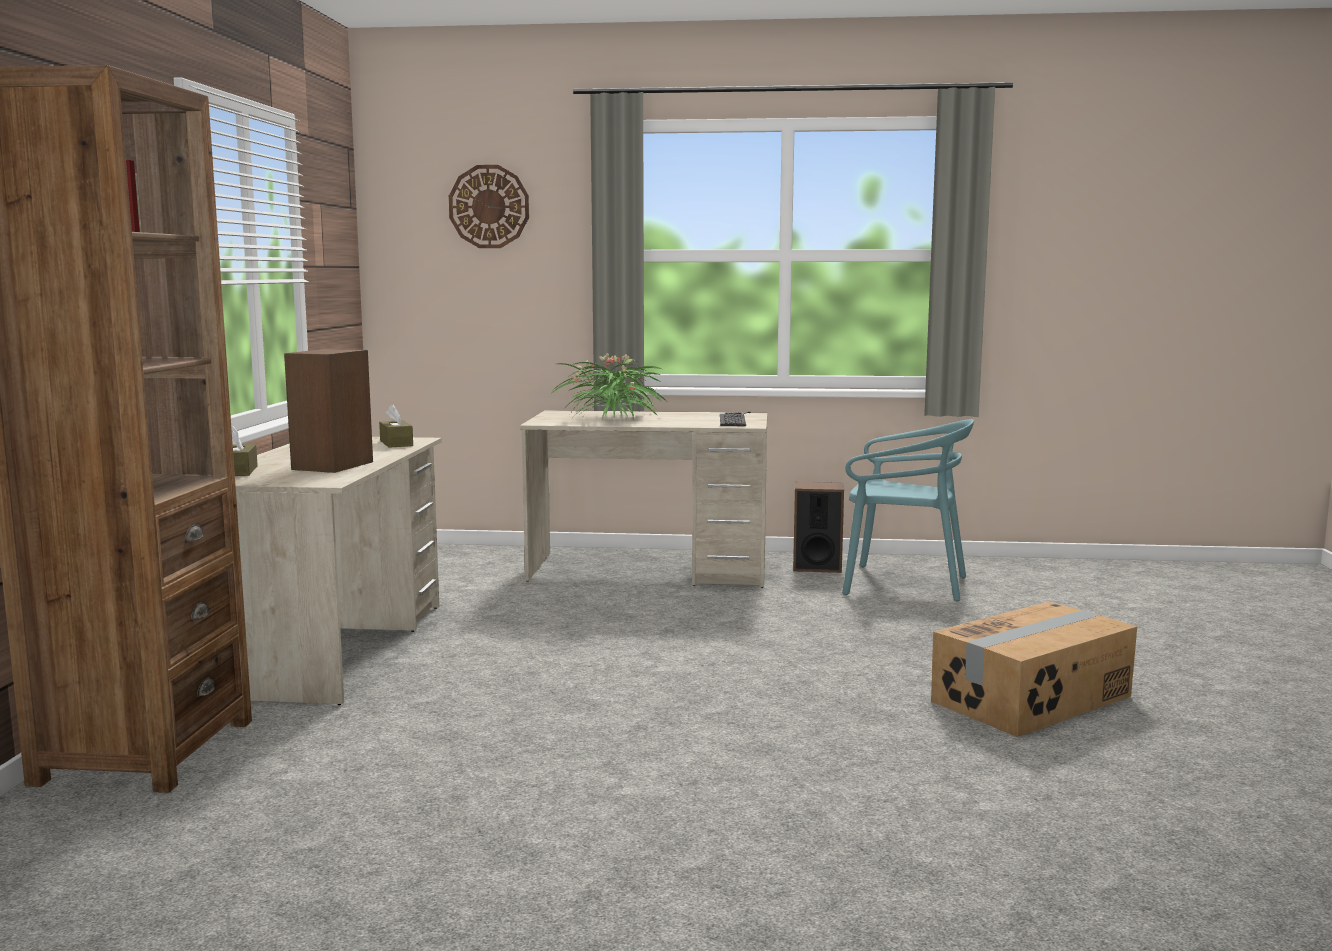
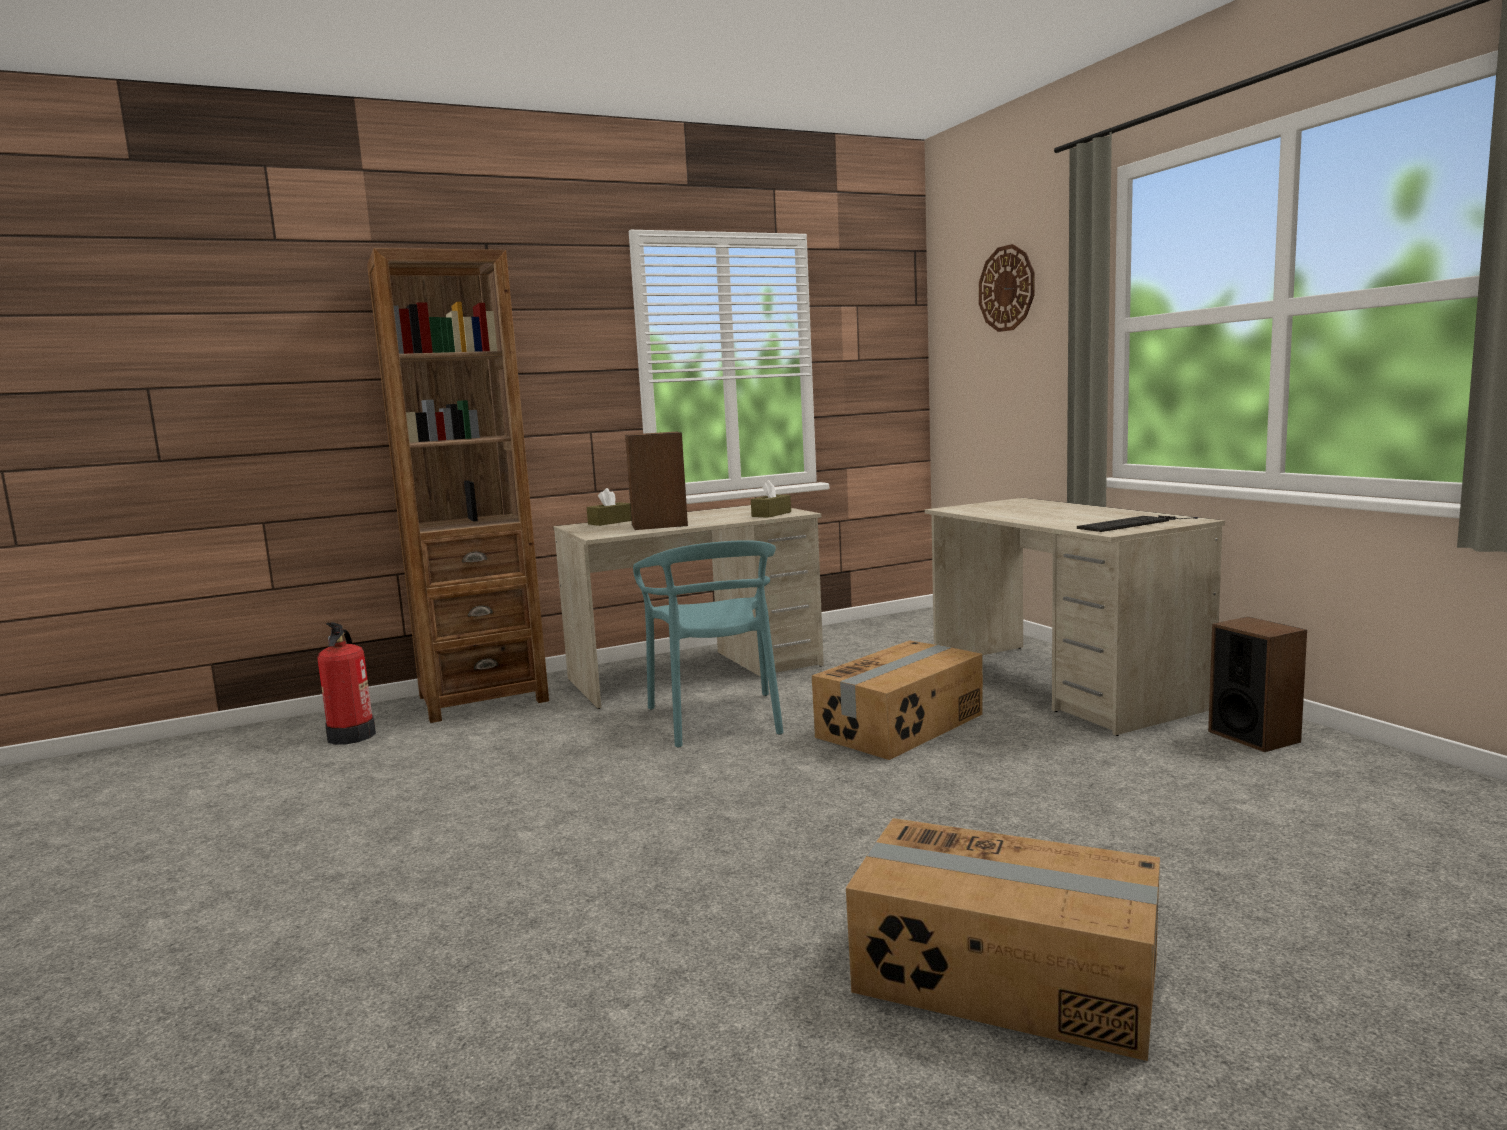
camera: 60 degrees right, 0 degrees up
(96, 847) = (352, 735): none -> fire extinguisher
(614, 418) = (1030, 510): potted plant -> none
(636, 624) = (901, 726): none -> cardboard box
(903, 584) = (1306, 792): turquoise chair -> turquoise chair (718, 719)

